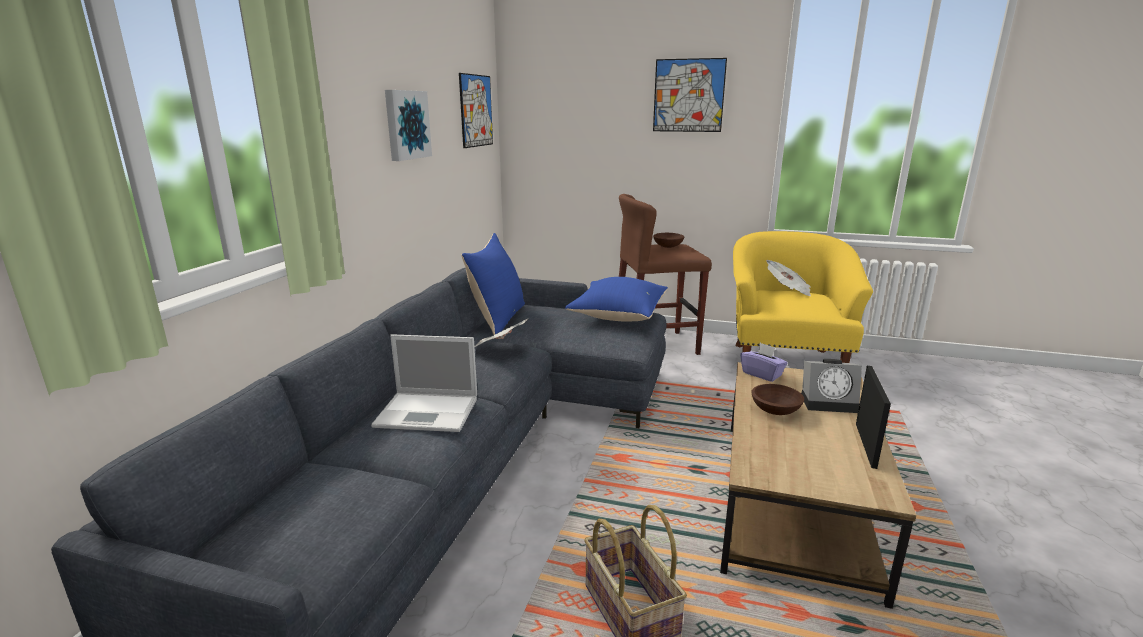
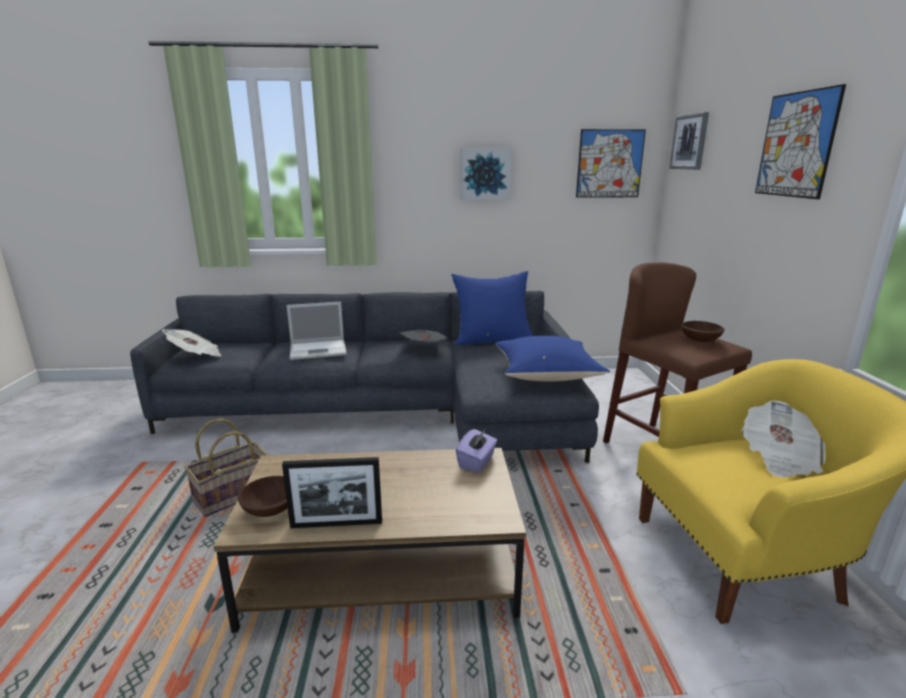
camera: 70 degrees right, 0 degrees up
(313, 541) = (196, 355): none -> newspaper
(429, 412) = (319, 350): laptop -> laptop turned 90 degrees counterclockwise
(542, 90) = (689, 142): none -> picture
(774, 410) = (393, 471): brown bowl -> brown bowl (271, 508)
(829, 402) = (427, 504): alarm clock -> none

